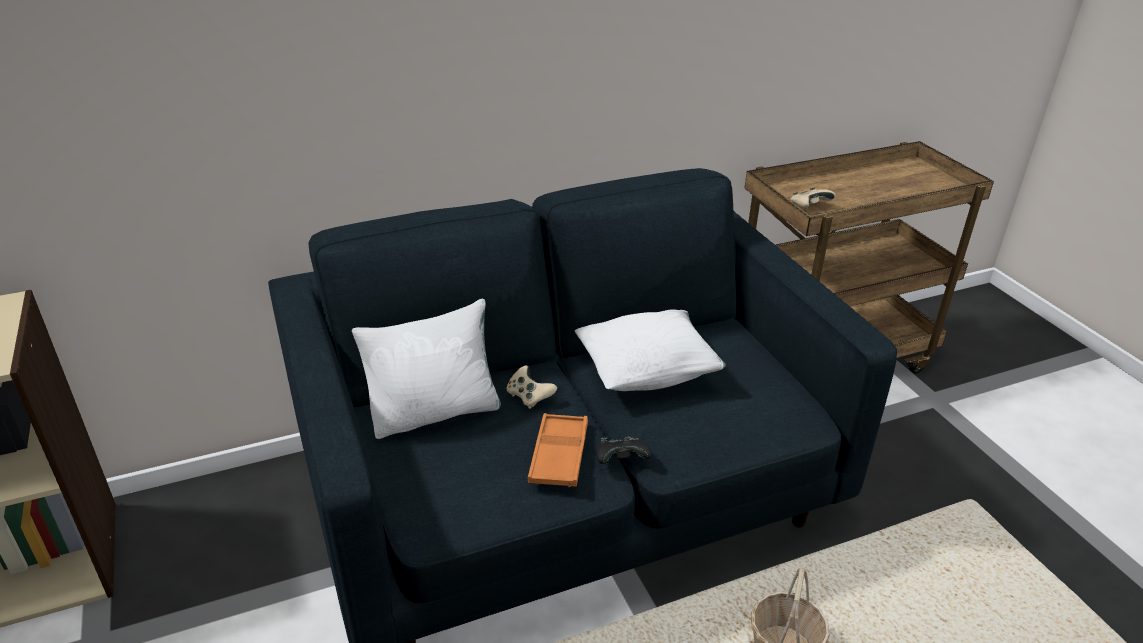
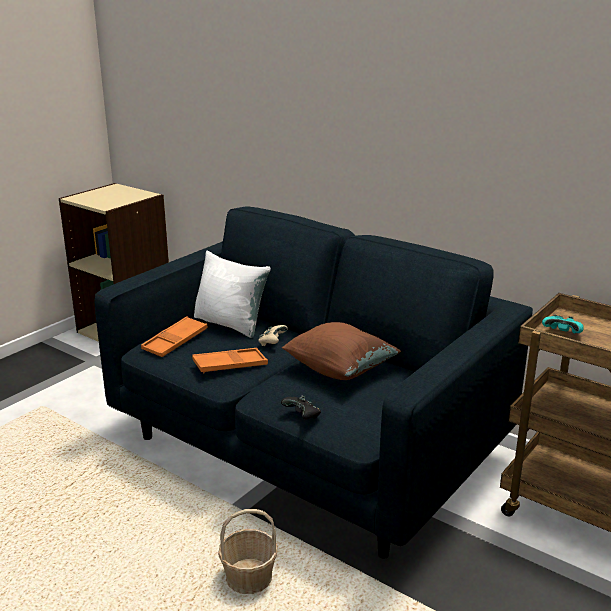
camera: 60 degrees right, 10 degrees down
(435, 484) = (175, 341): none -> orange tray
(621, 460) = (245, 384): black game controller -> black game controller (302, 416)
(647, 373) = (339, 370): white pillow -> brown pillow
(809, 208) = (562, 333): beige game controller -> turquoise game controller

